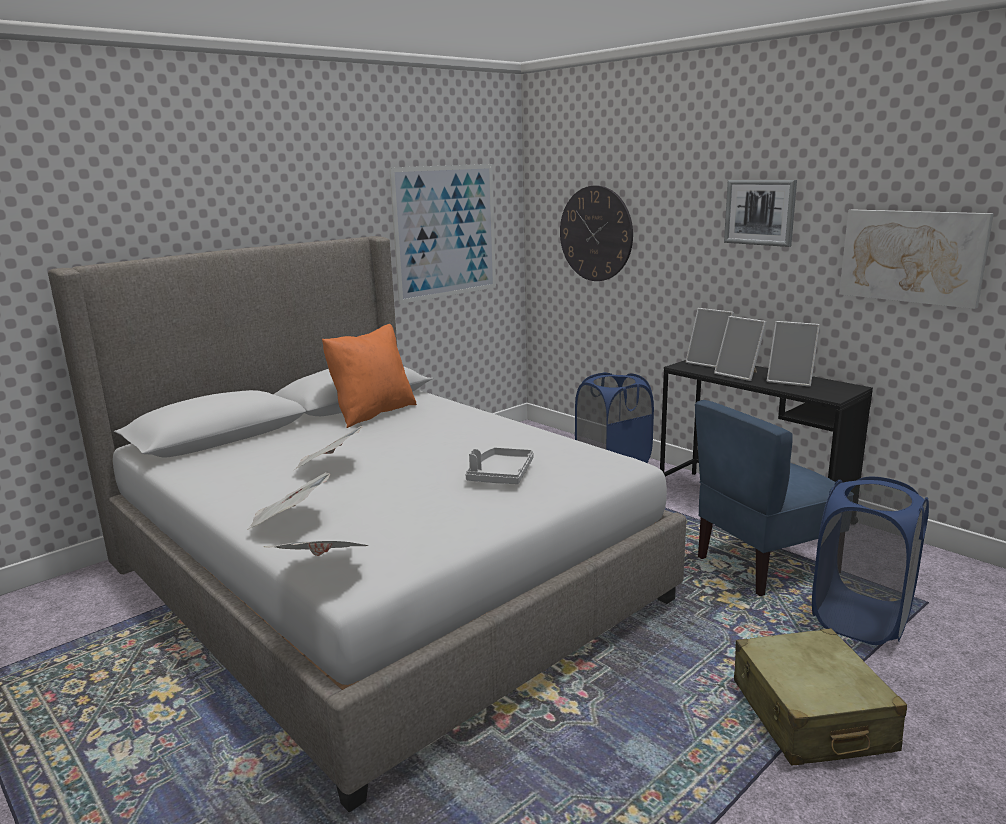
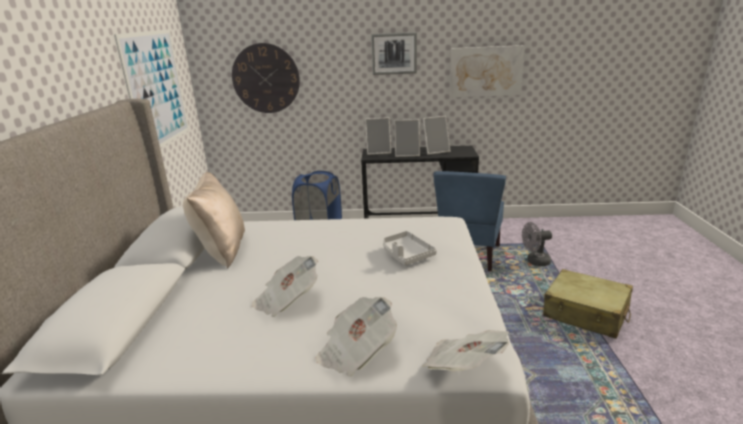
camera: 45 degrees left, 5 degrees up
(372, 413) = (222, 250): orange pillow -> beige pillow
(861, 619) = (535, 262): blue laundry basket -> grey fan

